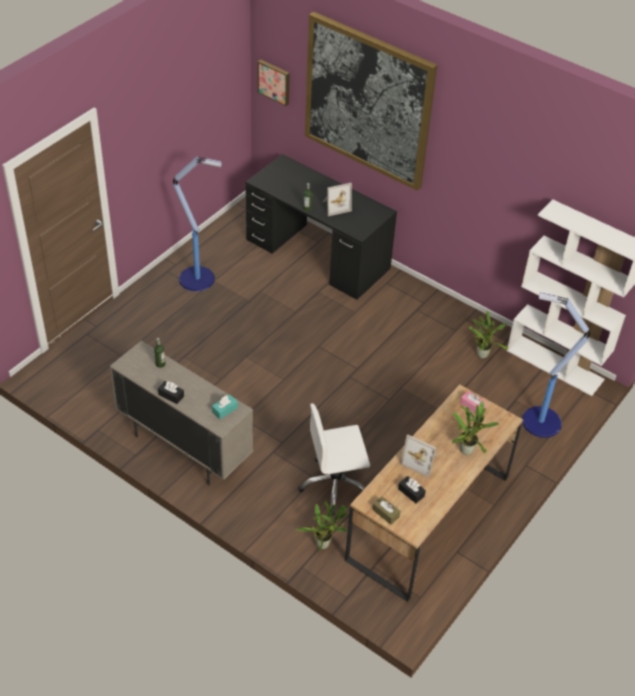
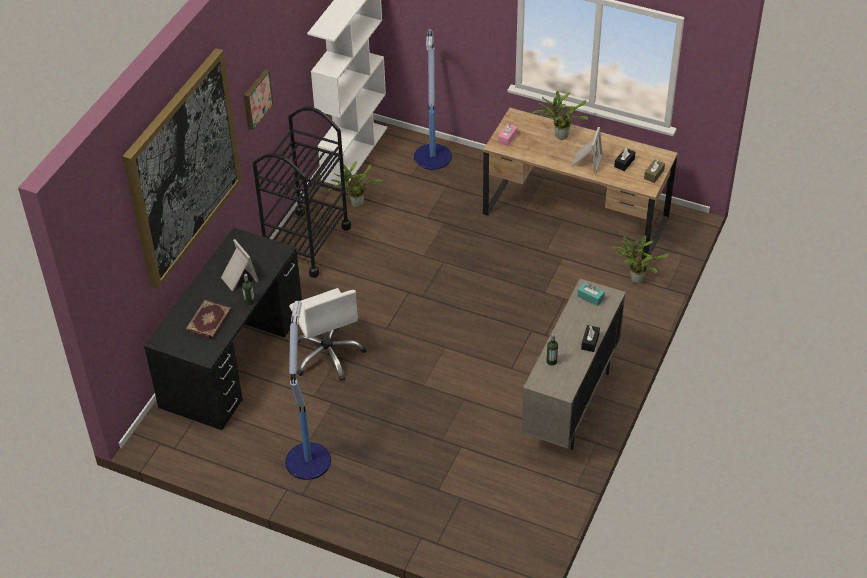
camera: 100 degrees left, 0 degrees up
(274, 81) = (111, 288): picture -> picture (256, 99)
(293, 186) = (209, 321): none -> book
(335, 485) = (567, 283): white office chair -> white office chair (328, 355)
(437, 314) = (307, 243): none -> black cart

